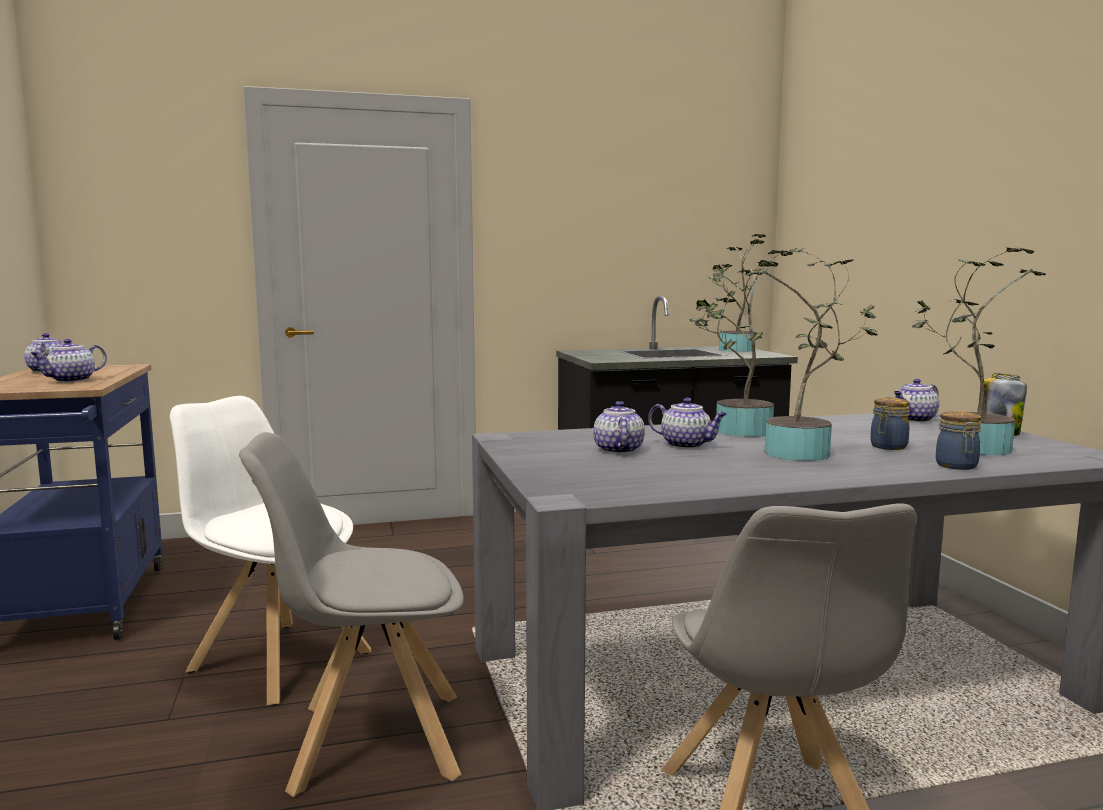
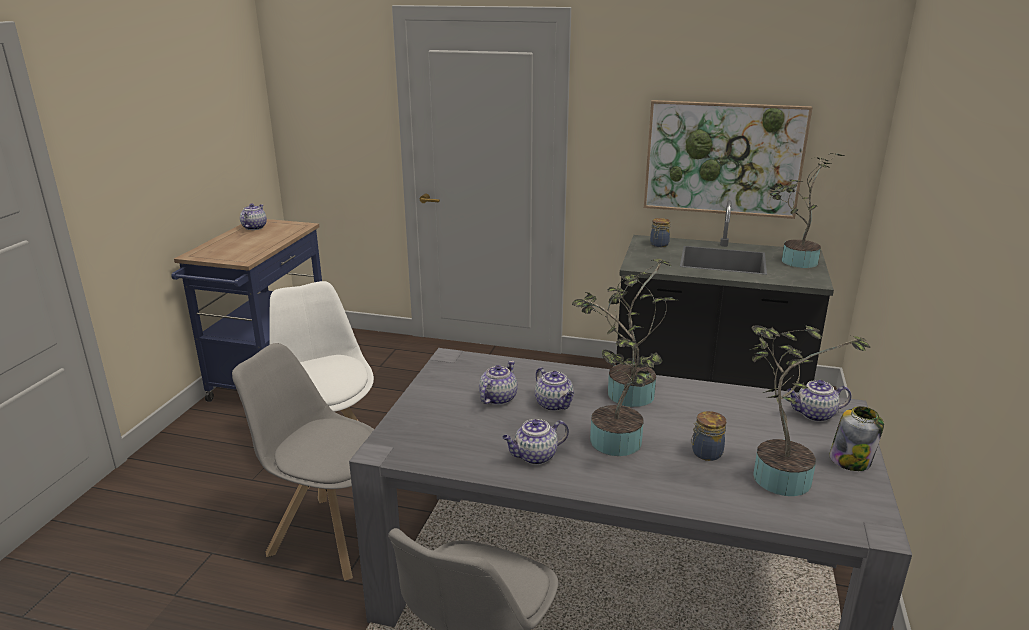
camera: 30 degrees right, 15 degrees up
(71, 380) = (248, 247): teapot -> teapot (535, 457)
(638, 259) = (723, 158): none -> picture
(957, 466) = (710, 500): jar -> jar (659, 244)

